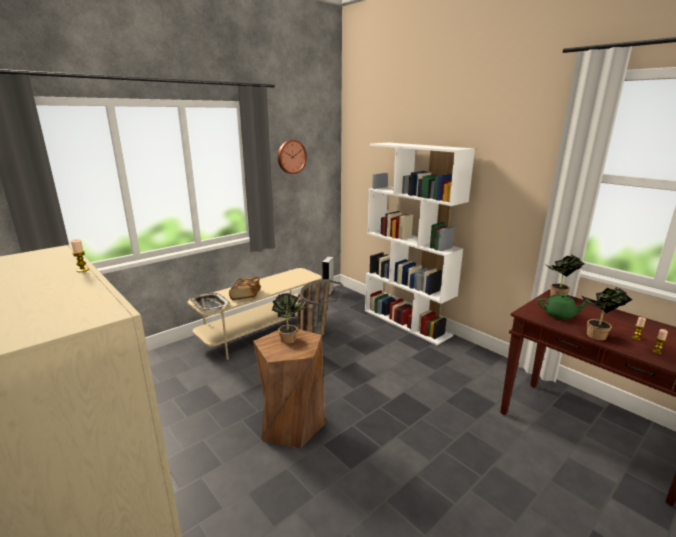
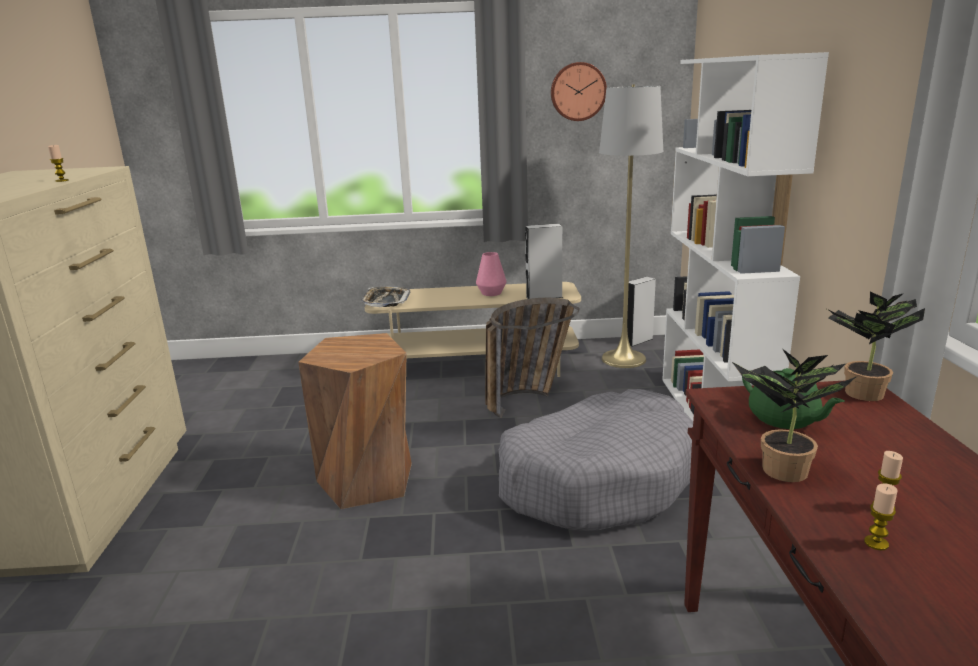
camera: 40 degrees right, 0 degrees up
(246, 295) = (442, 300): book -> none
(269, 284) = (491, 293): none -> pink vase
(290, 340) = (362, 348): potted plant -> none
(302, 280) = (544, 297): none -> grey speaker
(333, 304) = (623, 359): none -> grey floor lamp
(401, 372) = (598, 479): none -> grey dog bed

